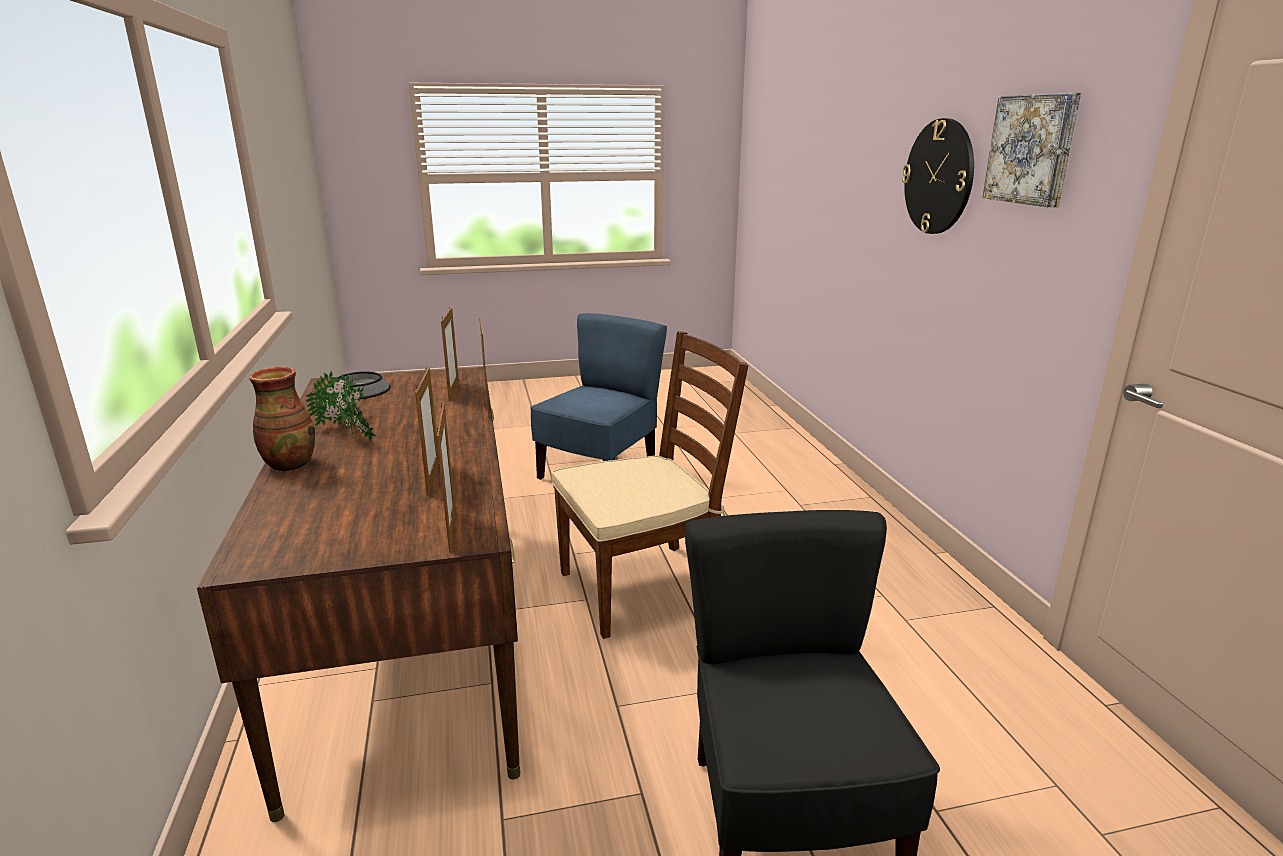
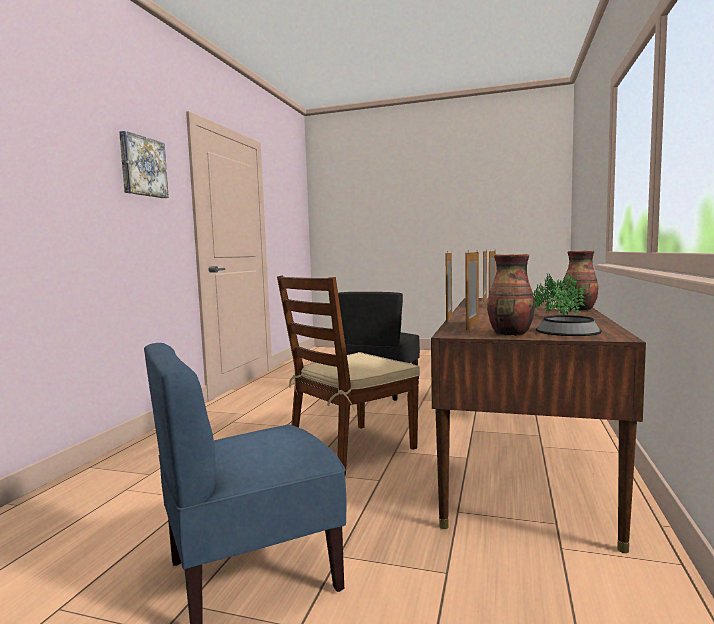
camera: 150 degrees left, 15 degrees down
(416, 379) = (510, 333): none -> vase
(644, 587) = (351, 449): brown chair -> brown chair turned 45 degrees counterclockwise
(939, 177) = (72, 174): wall clock -> none

